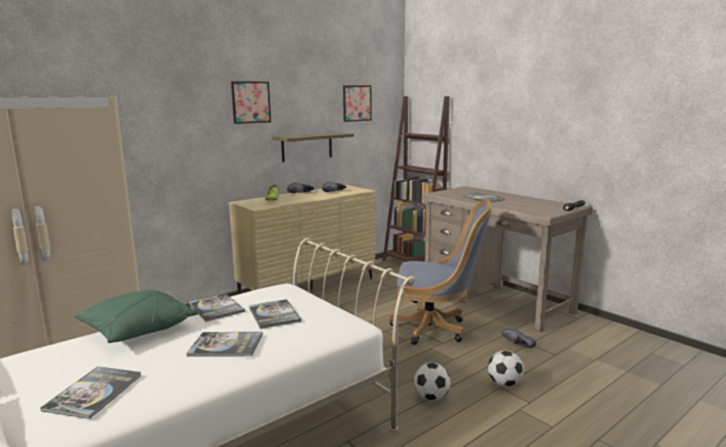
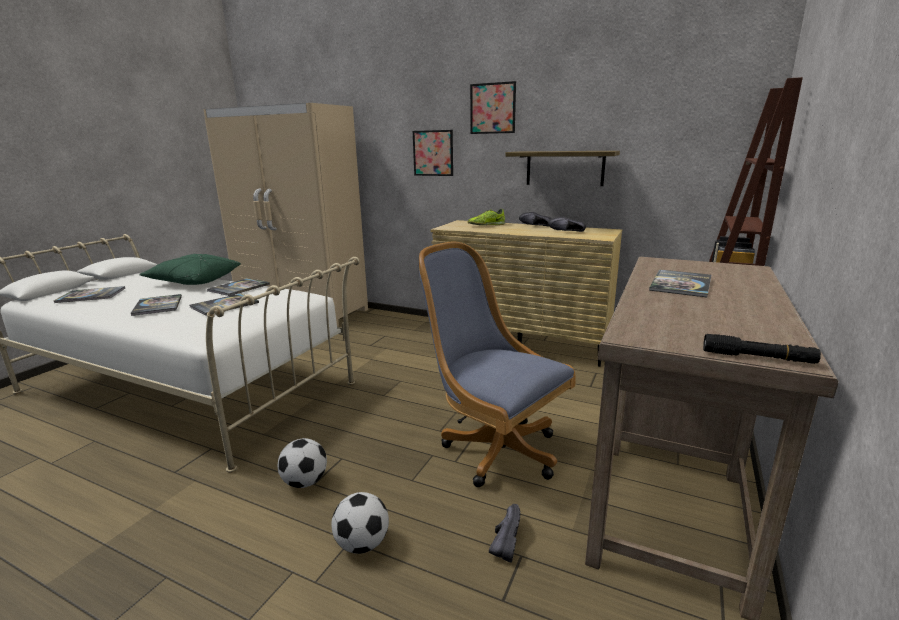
camera: 65 degrees right, 5 degrees up
(357, 103) = (664, 105): picture -> picture (433, 153)
(436, 329) = (492, 447): blue office chair -> blue office chair turned 150 degrees clockwise

